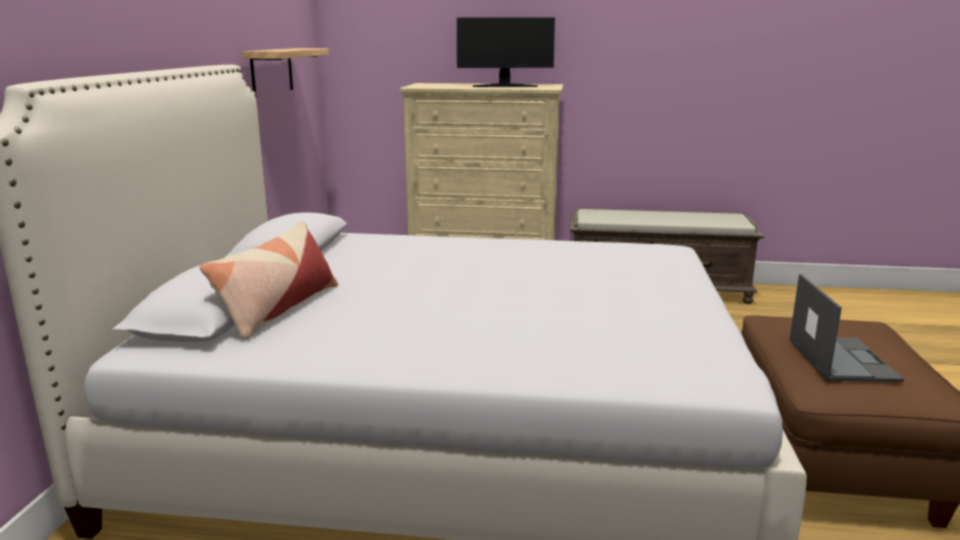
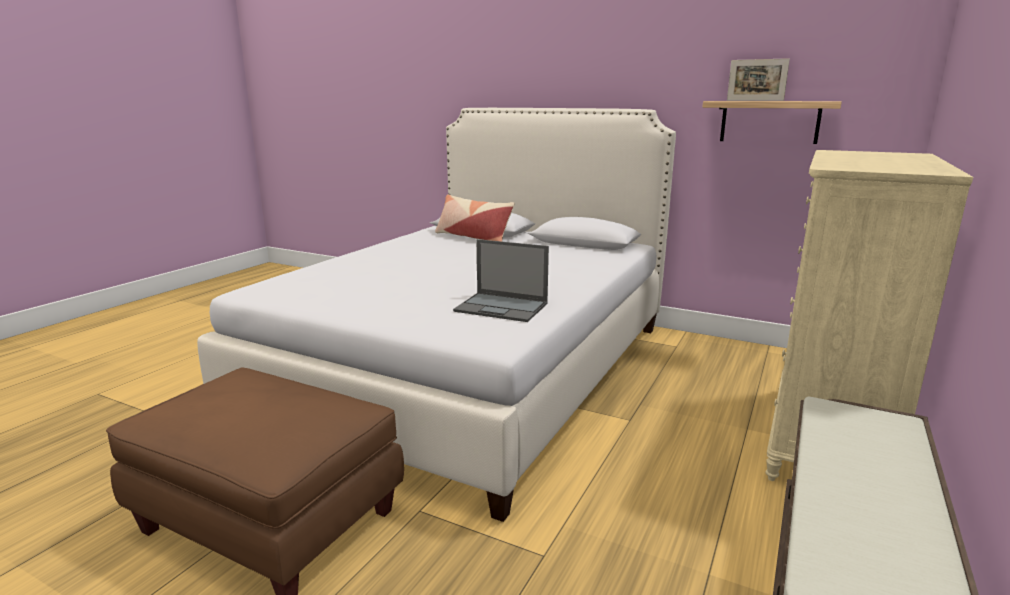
camera: 110 degrees right, 0 degrees up
(272, 49) = (754, 100): none -> picture frame
(504, 86) = (870, 162): monitor -> none
(841, 359) = (246, 394): laptop -> laptop (502, 307)

